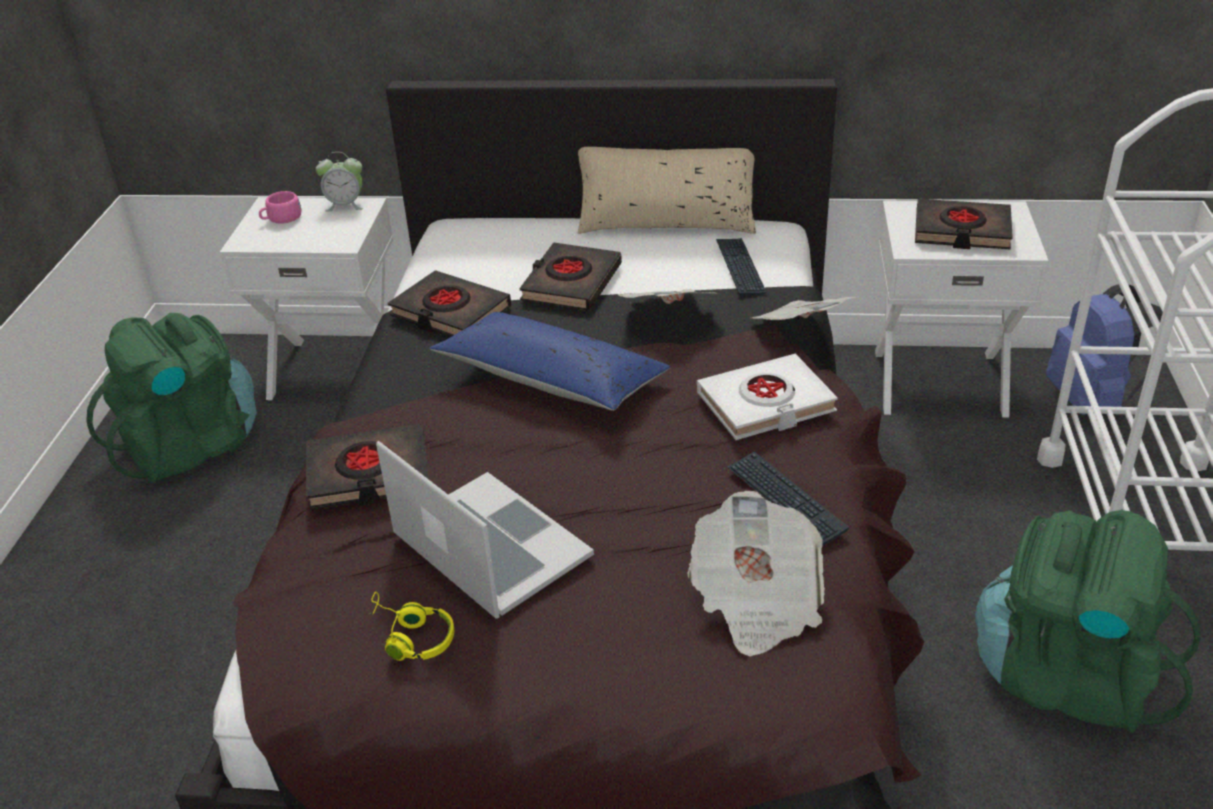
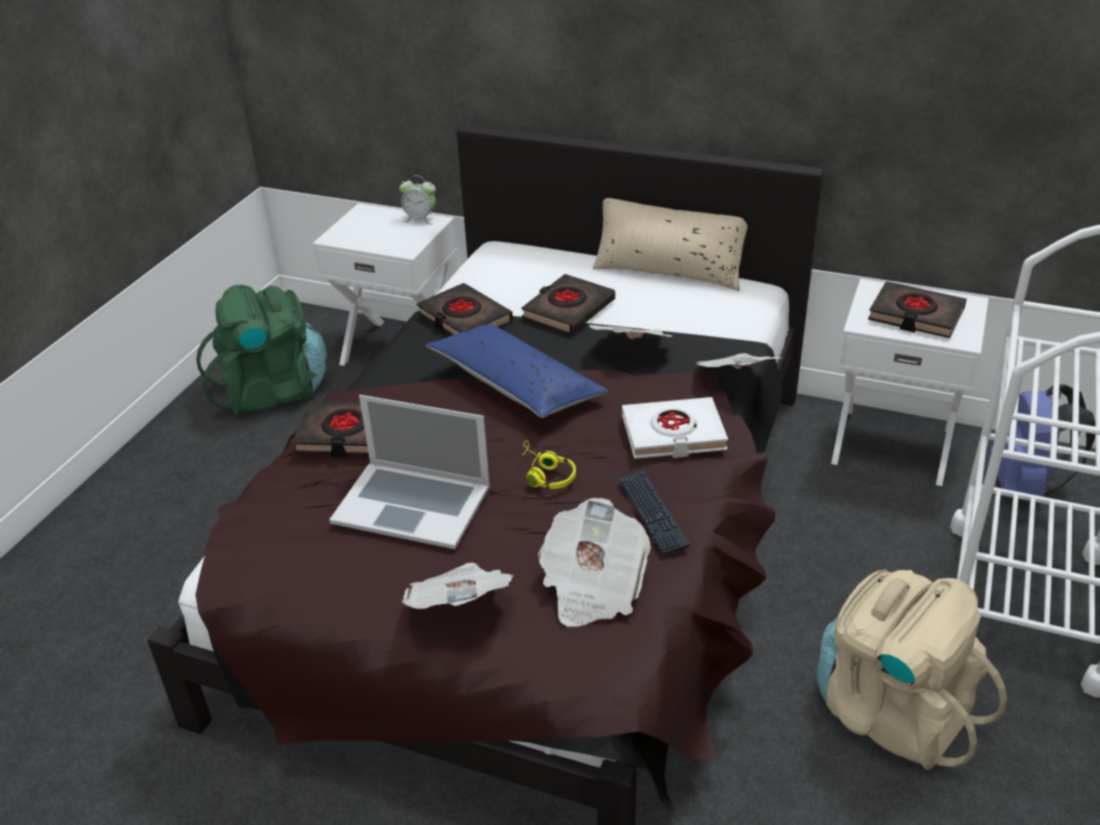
camera: 15 degrees right, 0 degrees up
(281, 218) = (368, 223): pink cup -> none
(411, 637) = (328, 560): yellow headphones -> yellow headphones (545, 474)
(490, 544) = (412, 503): laptop -> laptop turned 135 degrees clockwise
(607, 660) = (460, 606): none -> newspaper
(740, 268) = (711, 318): keyboard -> none
(1067, 676) = (892, 712): green backpack -> beige backpack

